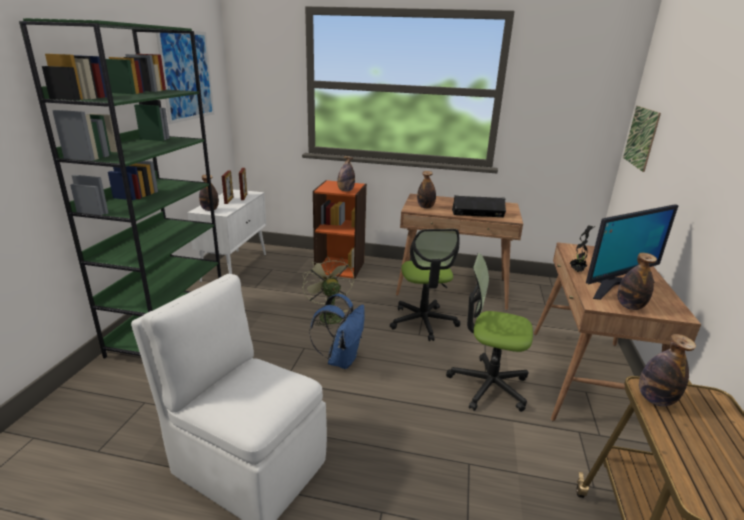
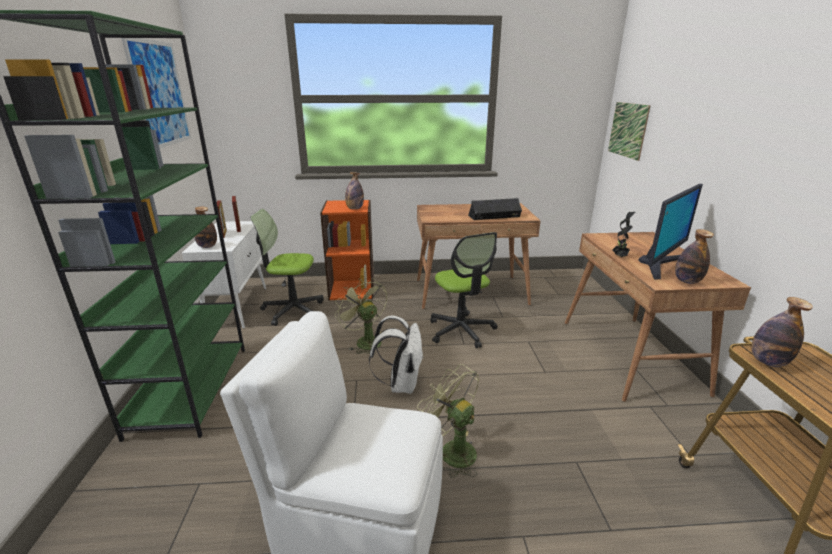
camera: 15 degrees left, 0 degrees up
(341, 359) = (401, 384): blue backpack -> white backpack
(355, 425) = (451, 451): none -> green fan
(425, 207) = (442, 216): bottle -> none
(488, 385) = (552, 380): office chair -> office chair (292, 310)

